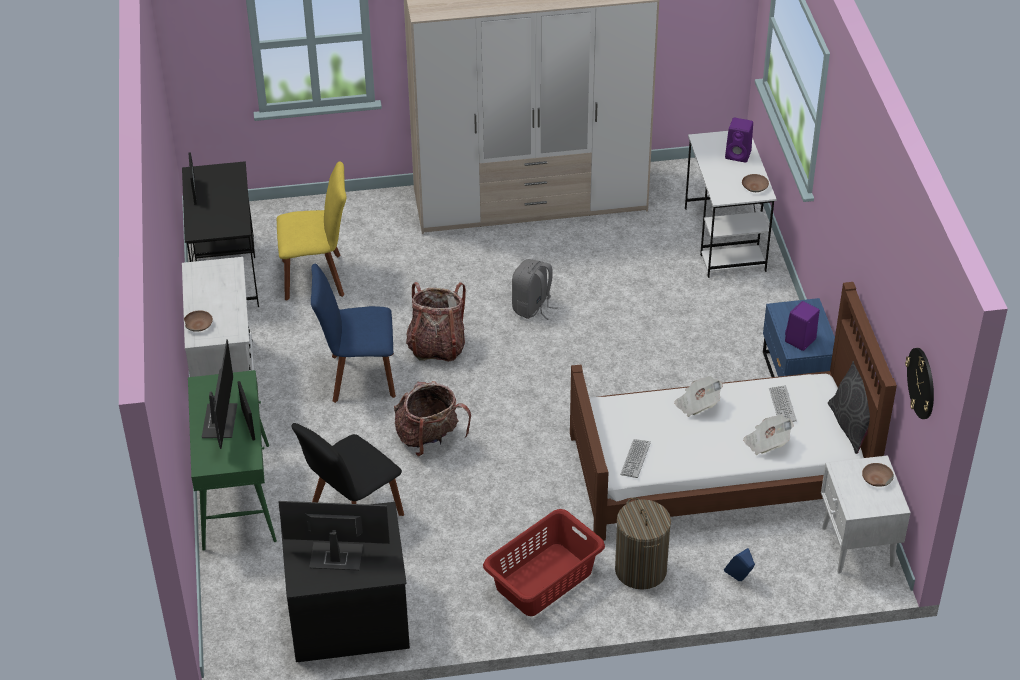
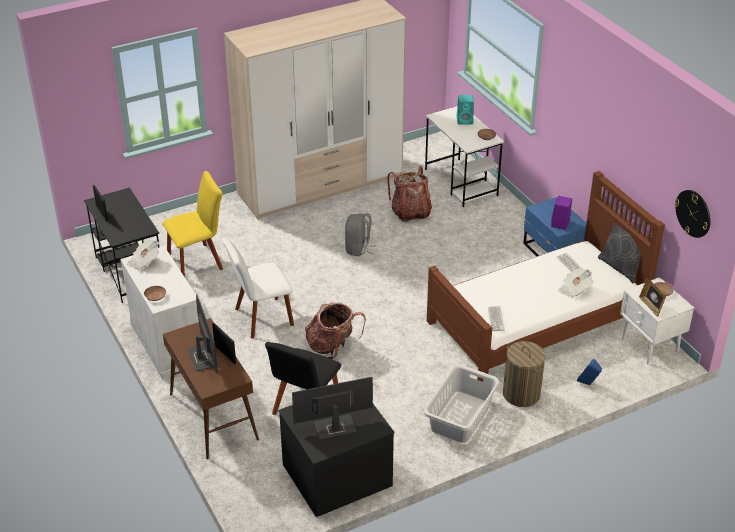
camera: 20 degrees left, 5 degrees down
(236, 496) = (213, 416): green console table -> brown console table
(358, 377) = (261, 318): blue chair -> white chair
(437, 346) = (306, 287): backpack -> backpack (410, 212)
(545, 580) = (461, 417): red laundry basket -> grey laundry basket
(697, 404) = (516, 277): newspaper -> newspaper (144, 262)
(739, 155) = (465, 120): purple speaker -> turquoise speaker
(849, 496) = (651, 306): none -> picture frame

